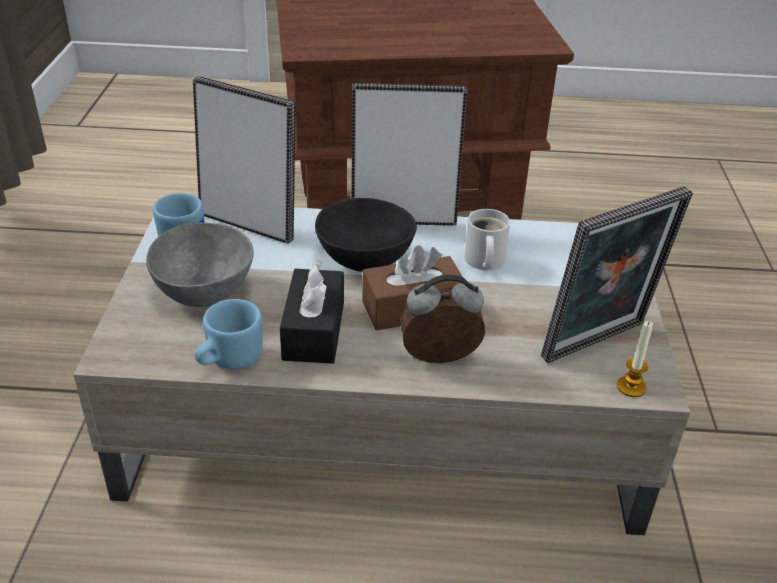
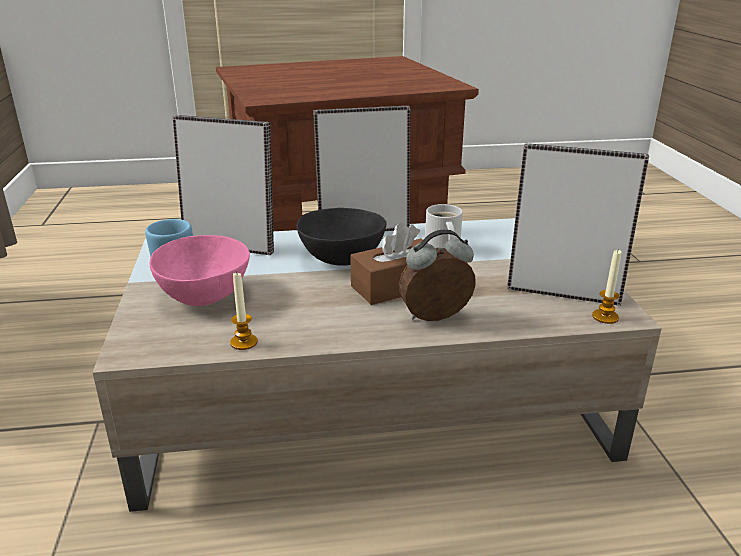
camera: 10 degrees left, 10 degrees down
(205, 290) = (205, 294): grey bowl -> pink bowl
(228, 360) = (244, 342): blue mug -> candle
(314, 331) = (315, 311): black tissue box -> none
(598, 344) = (563, 292): picture frame -> picture frame turned 120 degrees counterclockwise

